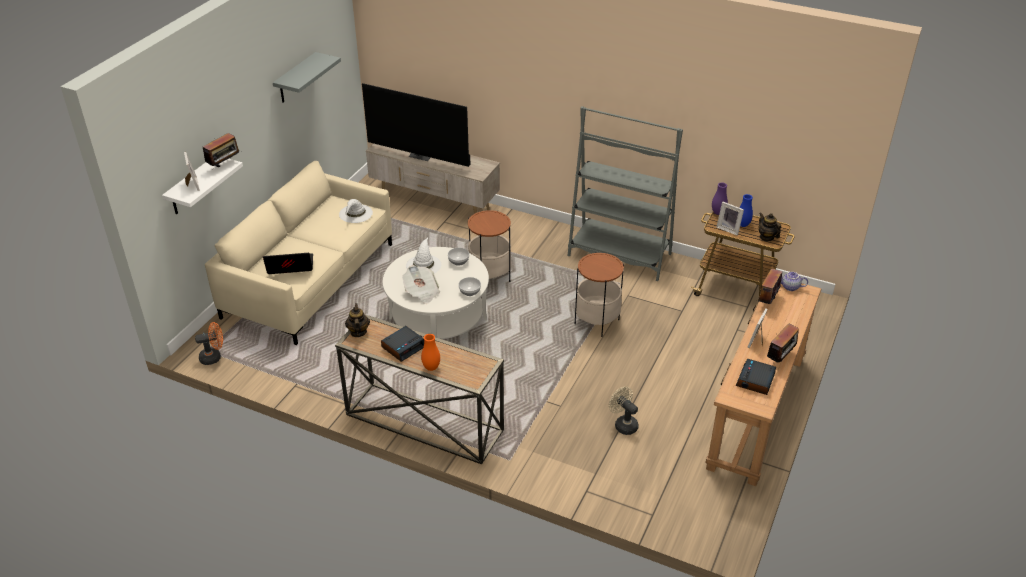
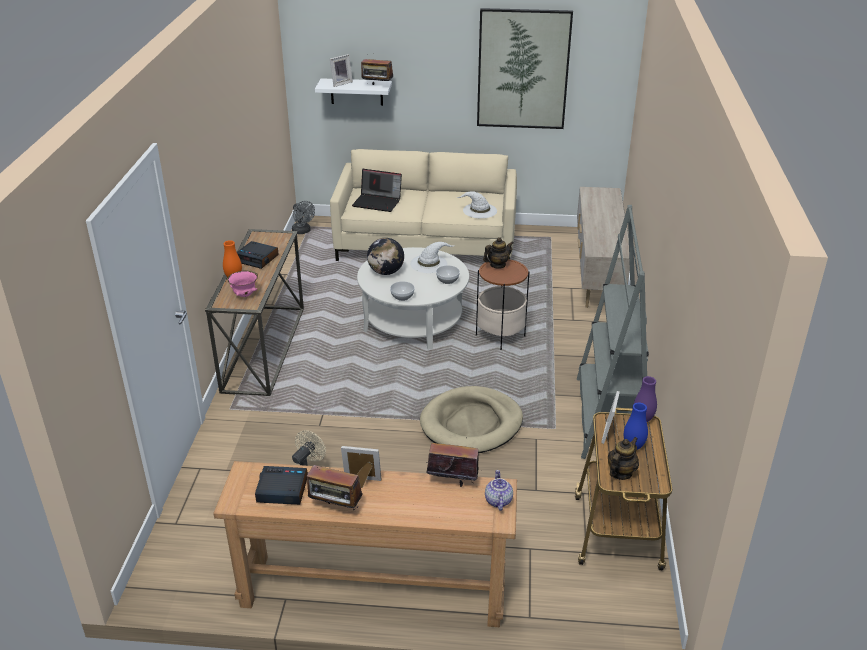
camera: 70 degrees right, 5 degrees down
(214, 357) = (303, 231): orange fan -> grey fan
(289, 267) = (378, 202): laptop -> laptop turned 135 degrees clockwise
(296, 78) = (523, 69): grey shelf -> picture
(358, 332) = (269, 234): teapot -> teapot (497, 265)
(421, 155) = (599, 214): television -> none
(421, 292) = (386, 272): newspaper -> globe
(467, 364) = (245, 295): none -> pink bowl
(596, 321) = (471, 424): side table -> beige dog bed

